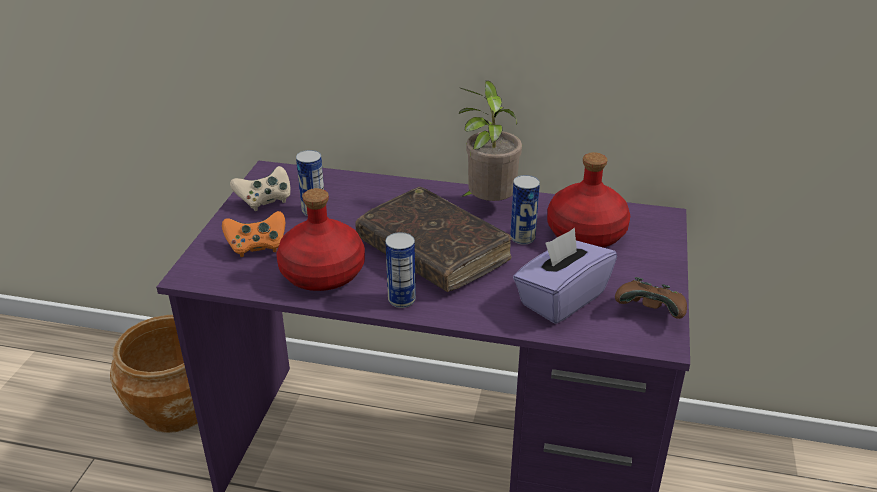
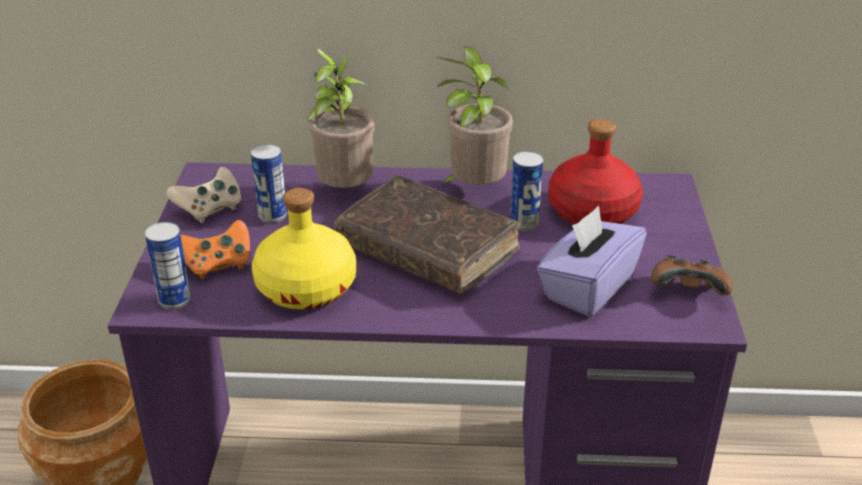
camera: 10 degrees left, 0 degrees up
(323, 273) = (307, 288): red bottle -> yellow bottle
(378, 196) = (344, 192): none -> potted plant
(401, 300) = (408, 309): can -> can (174, 300)

